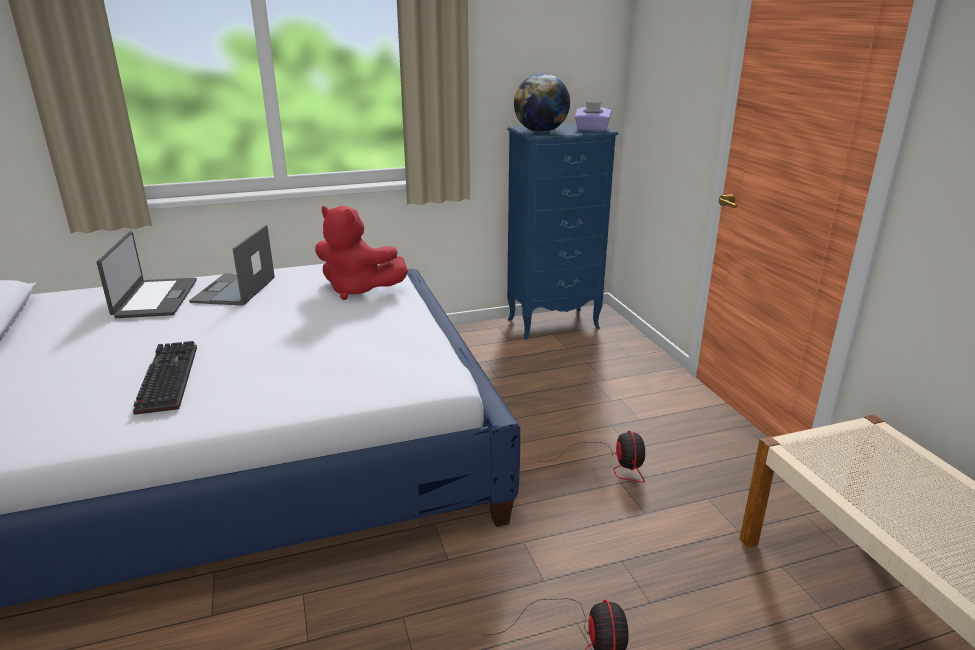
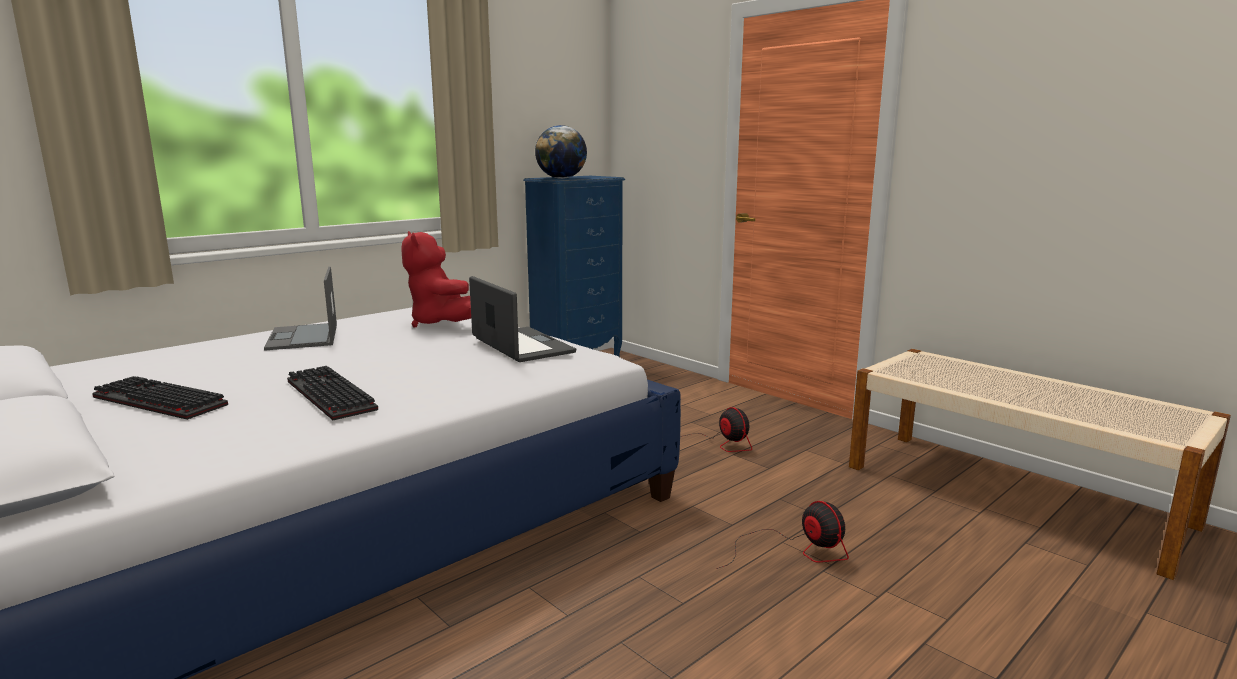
camera: 25 degrees left, 10 degrees down
(55, 355) = (155, 402): none -> keyboard
(155, 298) = (214, 352): laptop -> laptop (521, 346)
(358, 290) = (441, 323): red plush toy -> red plush toy turned 60 degrees clockwise
(592, 129) = (601, 177): purple tissue box -> none

